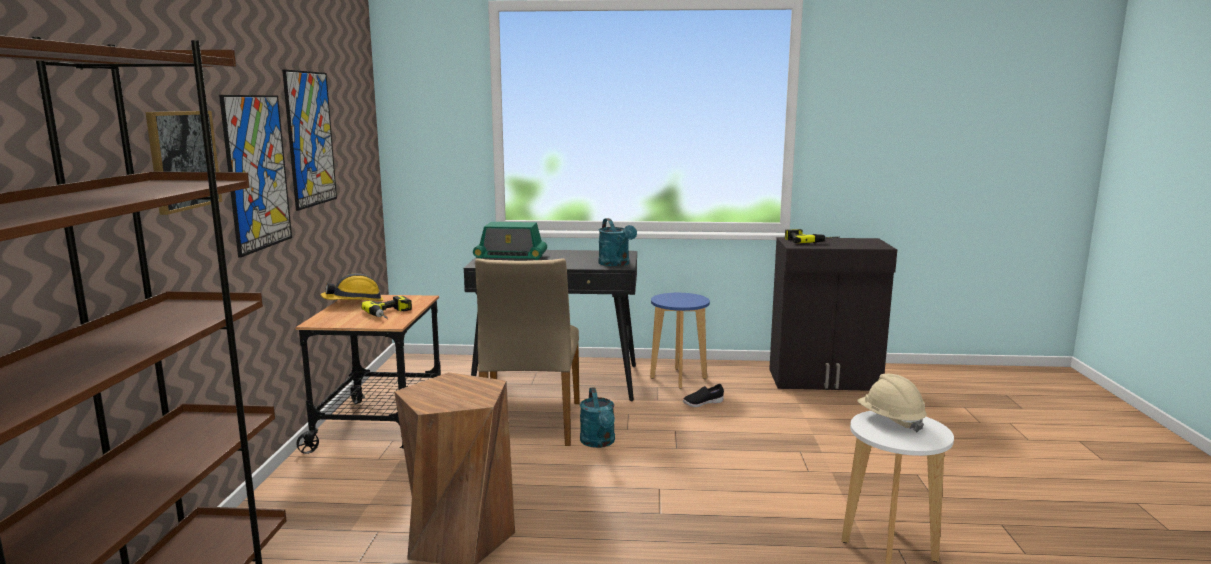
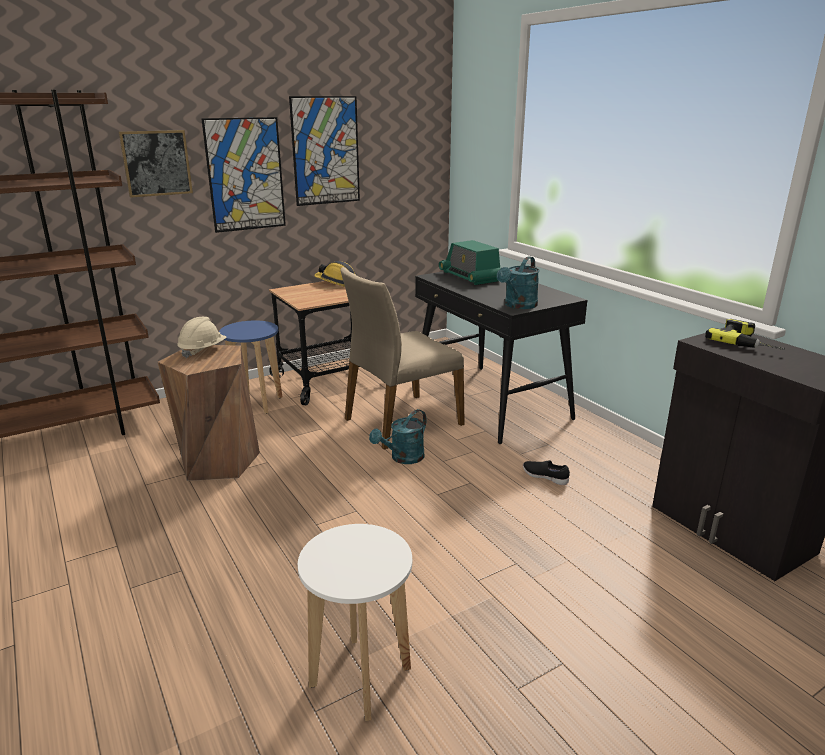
camera: 55 degrees right, 10 degrees up
(392, 314) = (325, 297): power drill -> none
(678, 378) = (583, 447): blue stool -> blue stool (257, 403)
(890, 420) = (371, 547): beige hard hat -> beige hard hat (203, 350)

